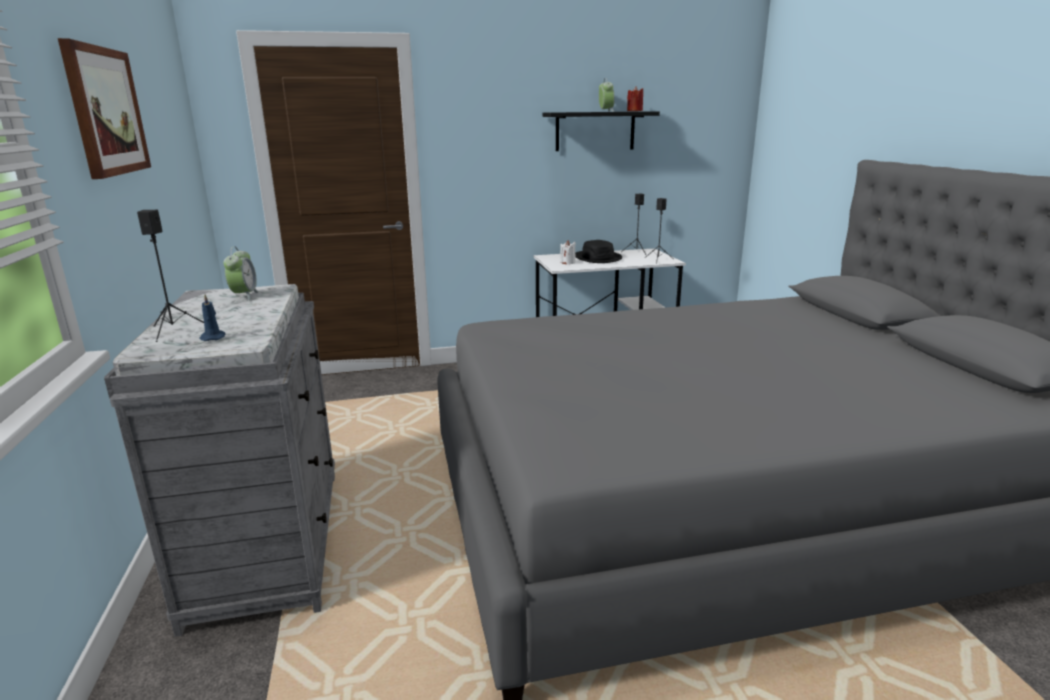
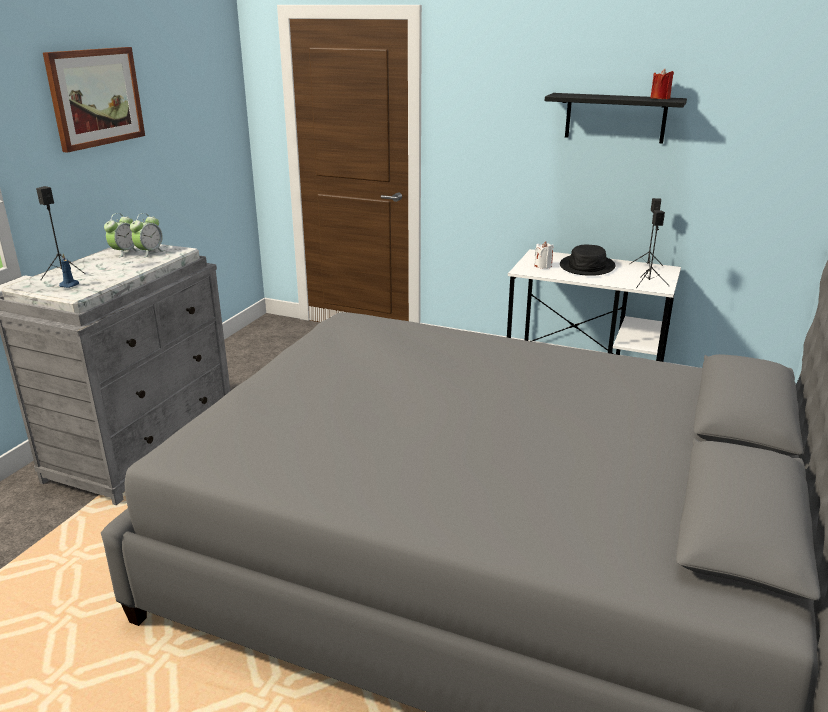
camera: 35 degrees right, 5 degrees up
(606, 111) = (622, 97): alarm clock -> alarm clock (124, 252)

